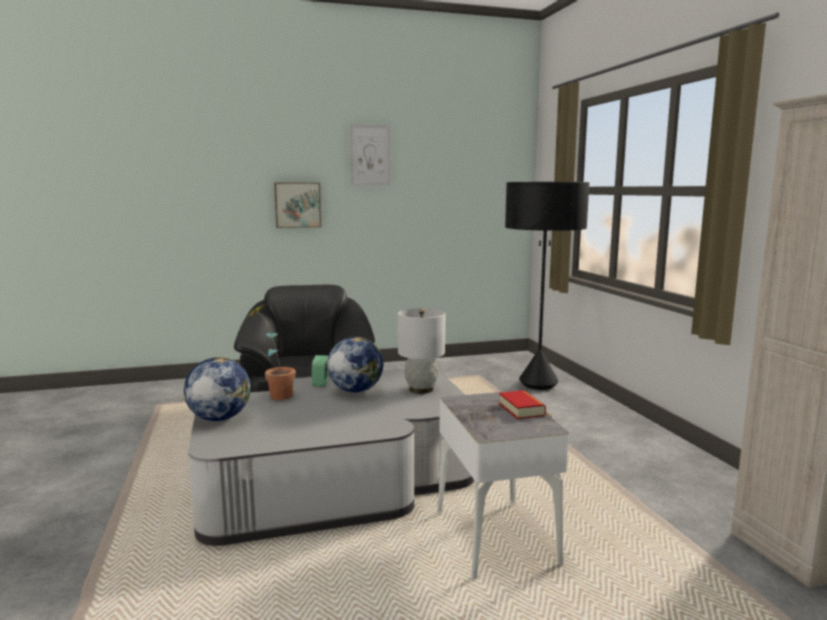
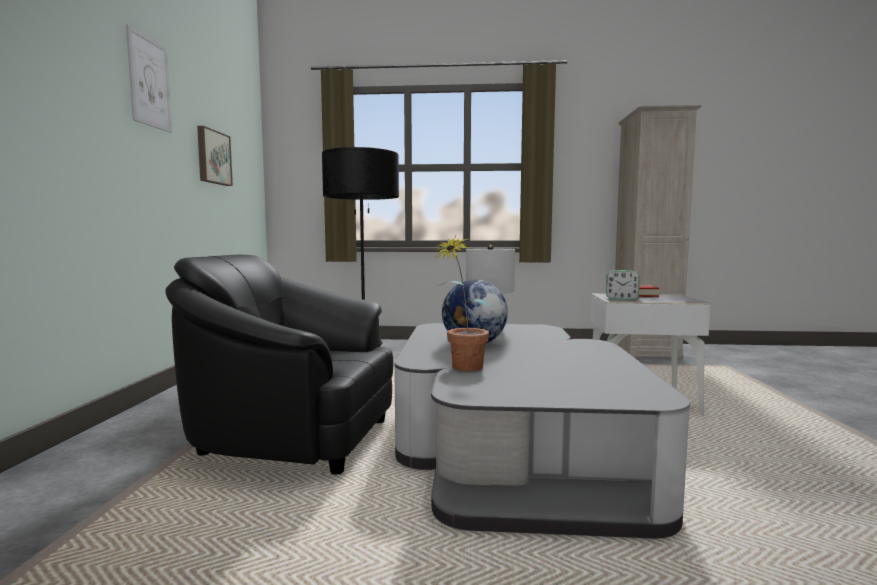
camera: 70 degrees left, 5 degrees down
(219, 418) = (542, 394): globe -> none
(297, 205) = (67, 132): picture -> picture (213, 157)
(320, 383) = (432, 352): alarm clock -> alarm clock (621, 298)

